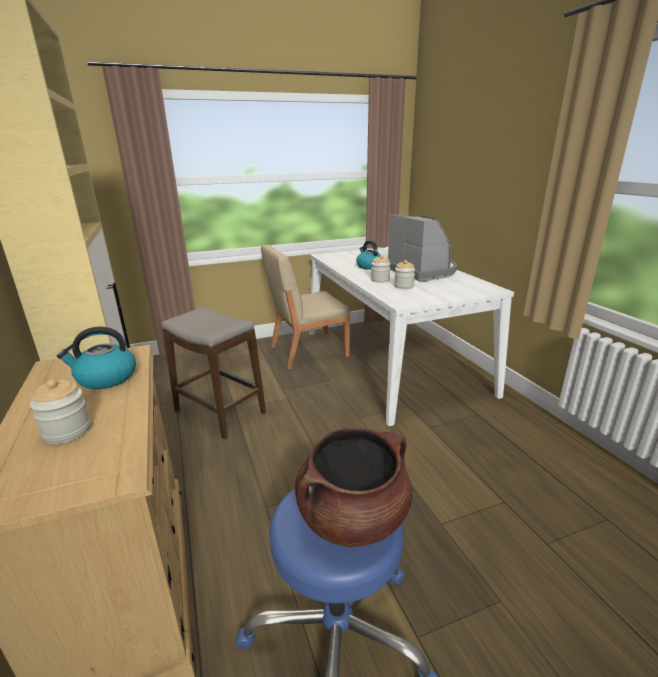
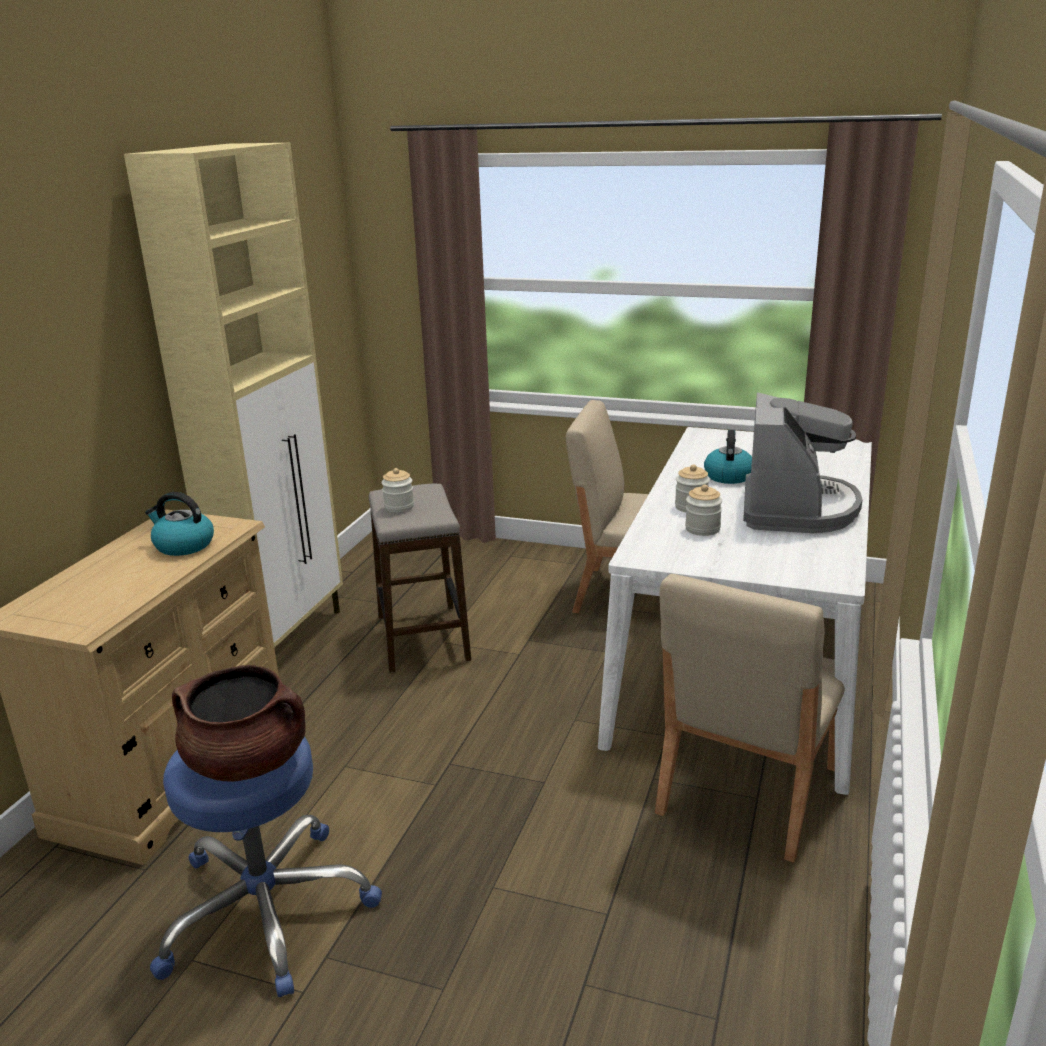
camera: 40 degrees right, 0 degrees up
(67, 431) = (103, 583): jar -> jar (399, 507)
(470, 414) = (746, 791): none -> beige chair

